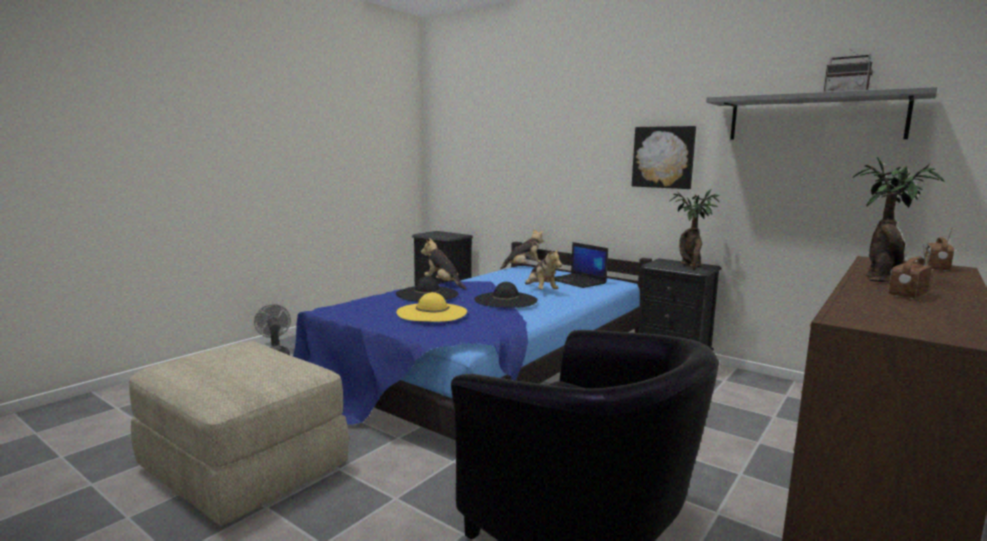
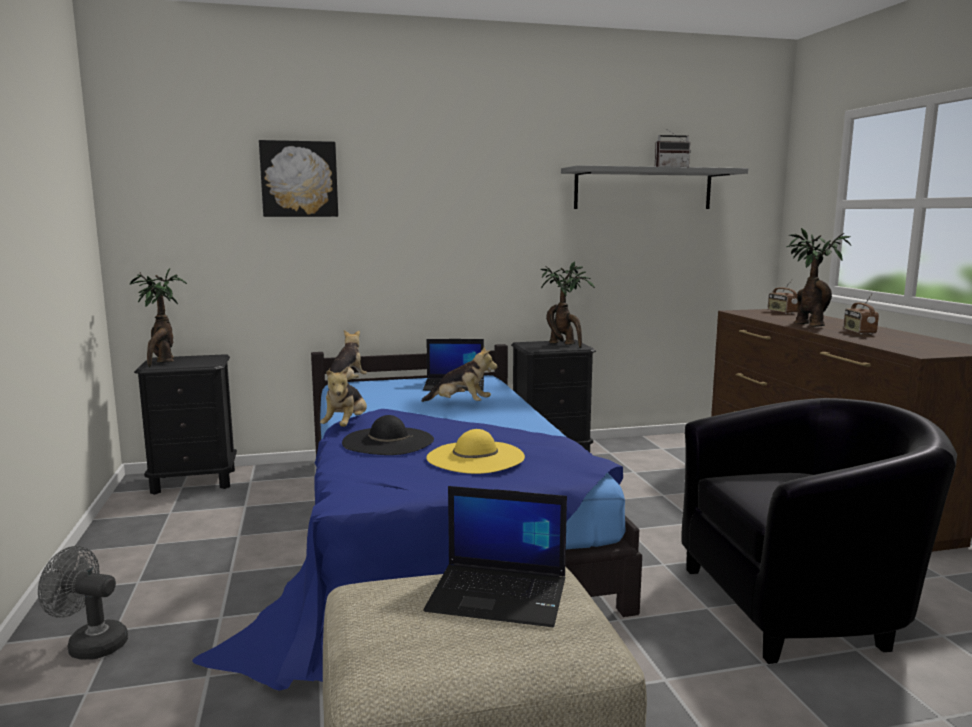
camera: 50 degrees left, 0 degrees up
(262, 366) = (500, 595): none -> laptop
(432, 233) = (163, 362): none -> potted plant
(443, 284) = (346, 426): plush toy -> plush toy turned 75 degrees counterclockwise
(506, 300) = (476, 422): black hat -> none
(663, 157) = (507, 228): picture -> picture (299, 179)

